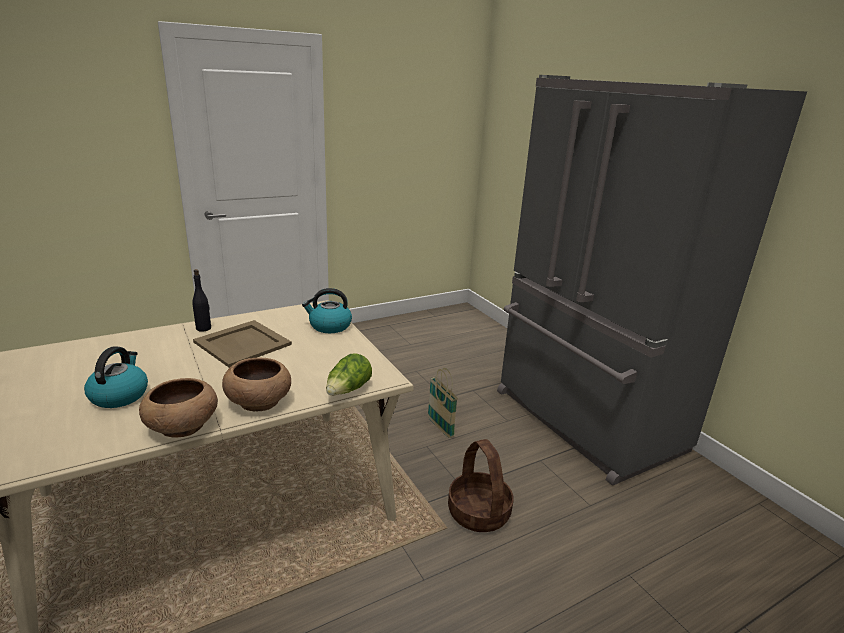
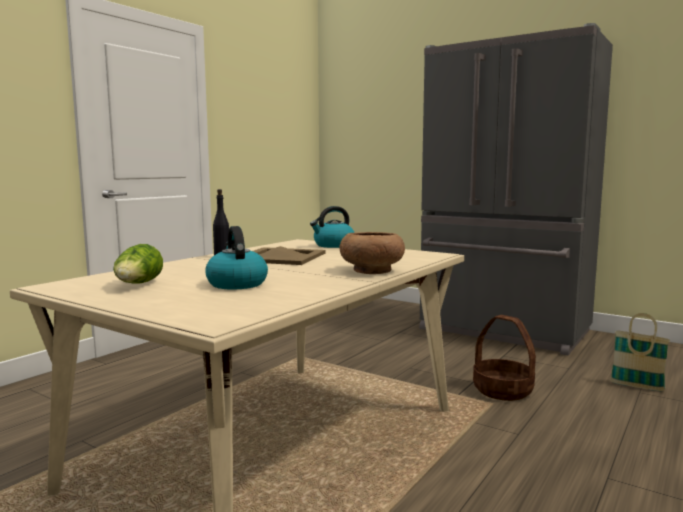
camera: 25 degrees left, 15 degrees down
(182, 426) = (339, 285): brown bowl -> none
(348, 390) = (427, 260): lettuce -> lettuce (138, 285)
(440, 427) = (405, 356): basket -> basket (637, 386)

